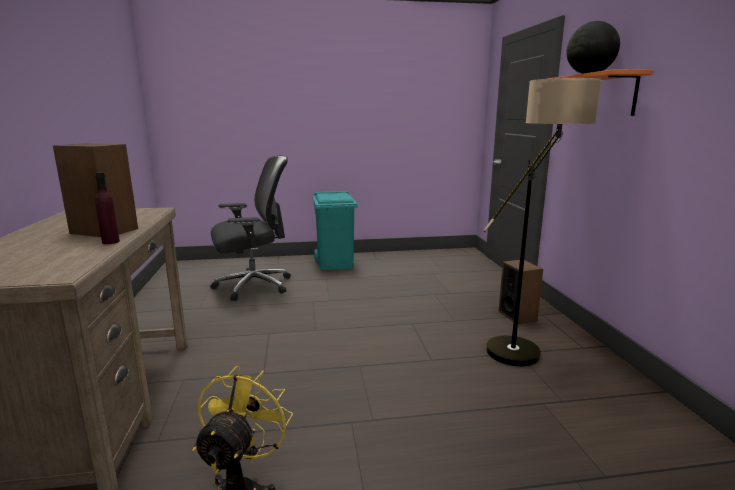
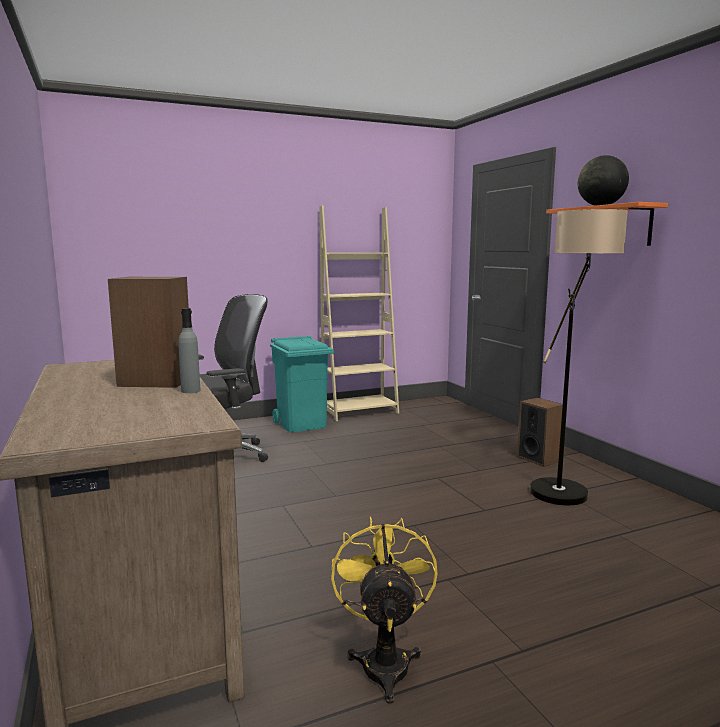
camera: 15 degrees left, 5 degrees down
(111, 242) = (190, 391): purple bottle -> grey bottle
(389, 256) = (360, 412): none -> beige bookcase

